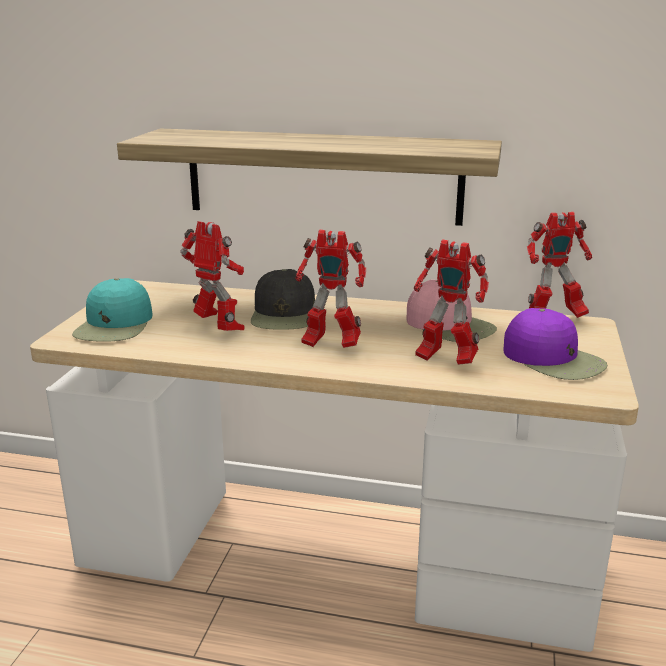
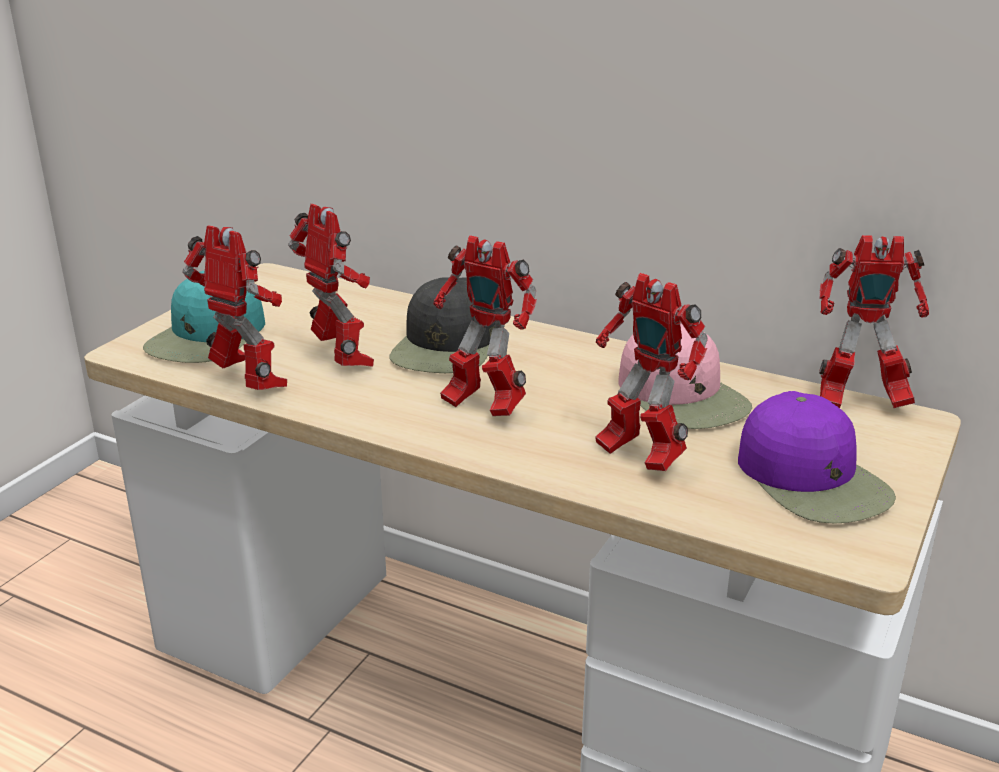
camera: 15 degrees right, 5 degrees up
(163, 349) = (249, 384): none -> toy robot
(322, 176) = (528, 140): shelf -> none

